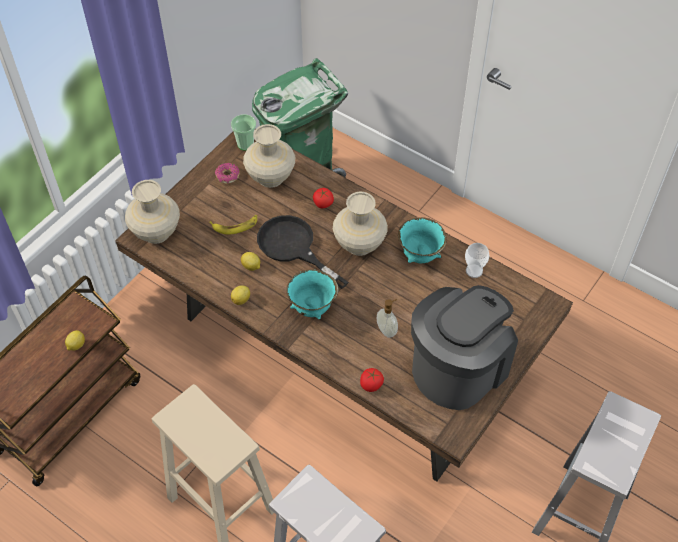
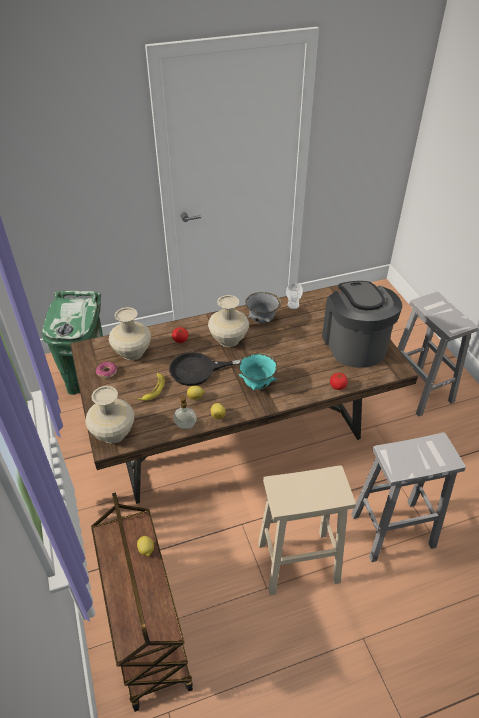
camera: 55 degrees left, 10 degrees down
(245, 144) = (91, 351): cup -> none
(387, 330) = (303, 360): soap dispenser -> soap dispenser (185, 425)
(419, 256) = (262, 320): turquoise bowl -> grey bowl

